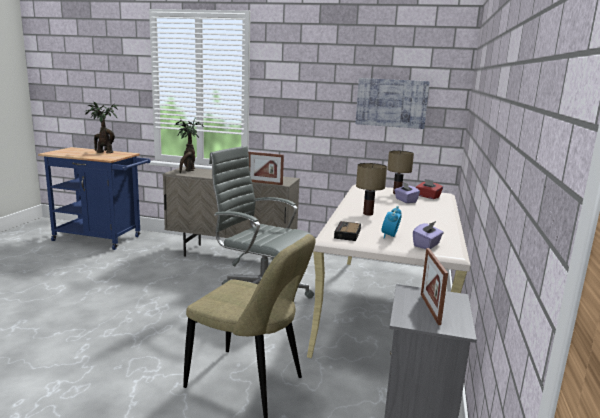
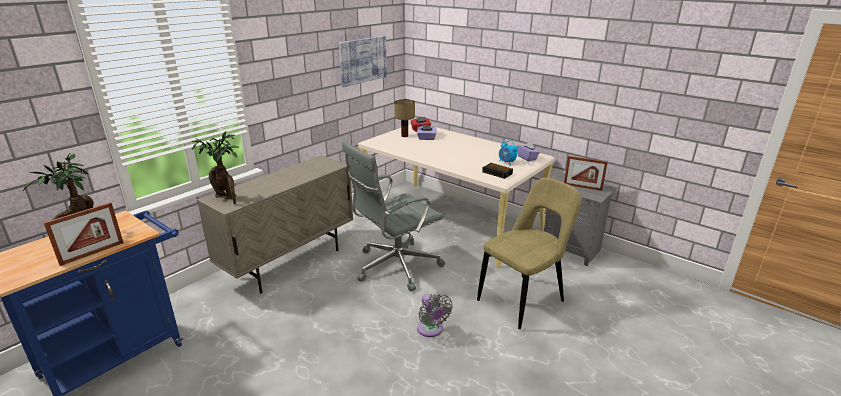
camera: 65 degrees left, 10 degrees up
(163, 333) = (431, 330): none -> grey fan
(265, 183) = (328, 171): picture frame -> picture frame (92, 253)
(367, 214) = (453, 157): table lamp -> none

